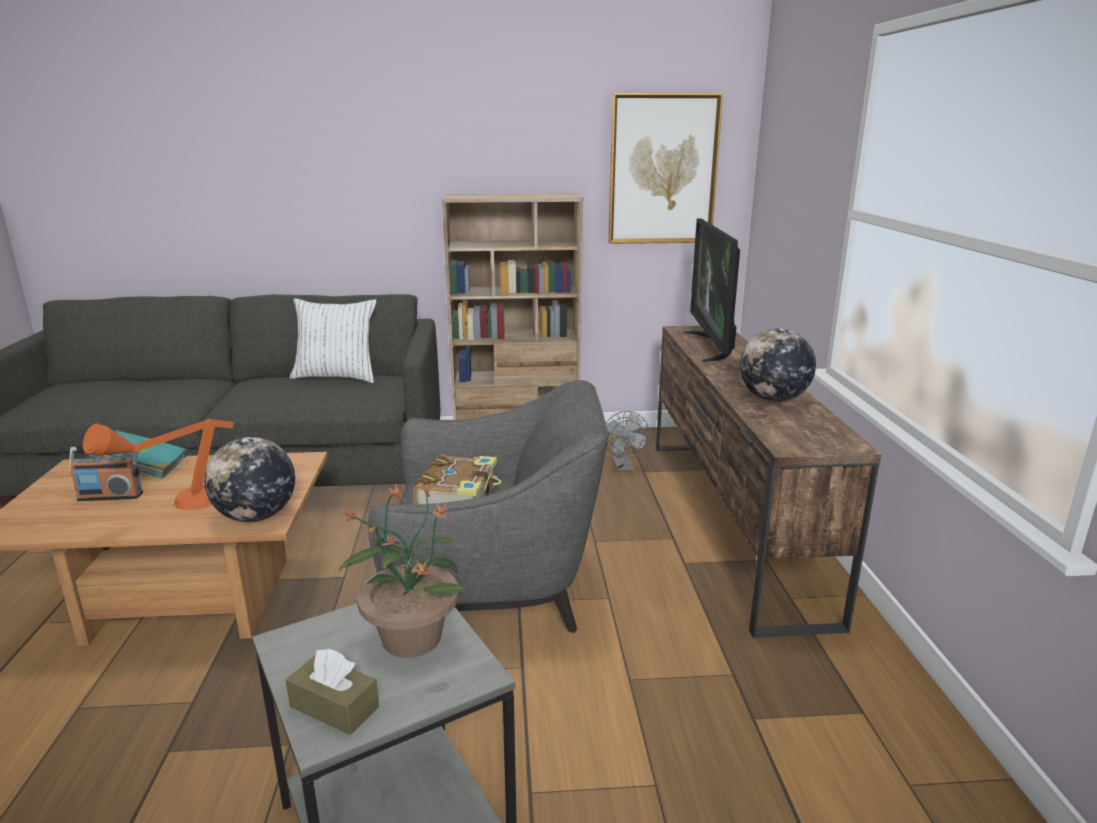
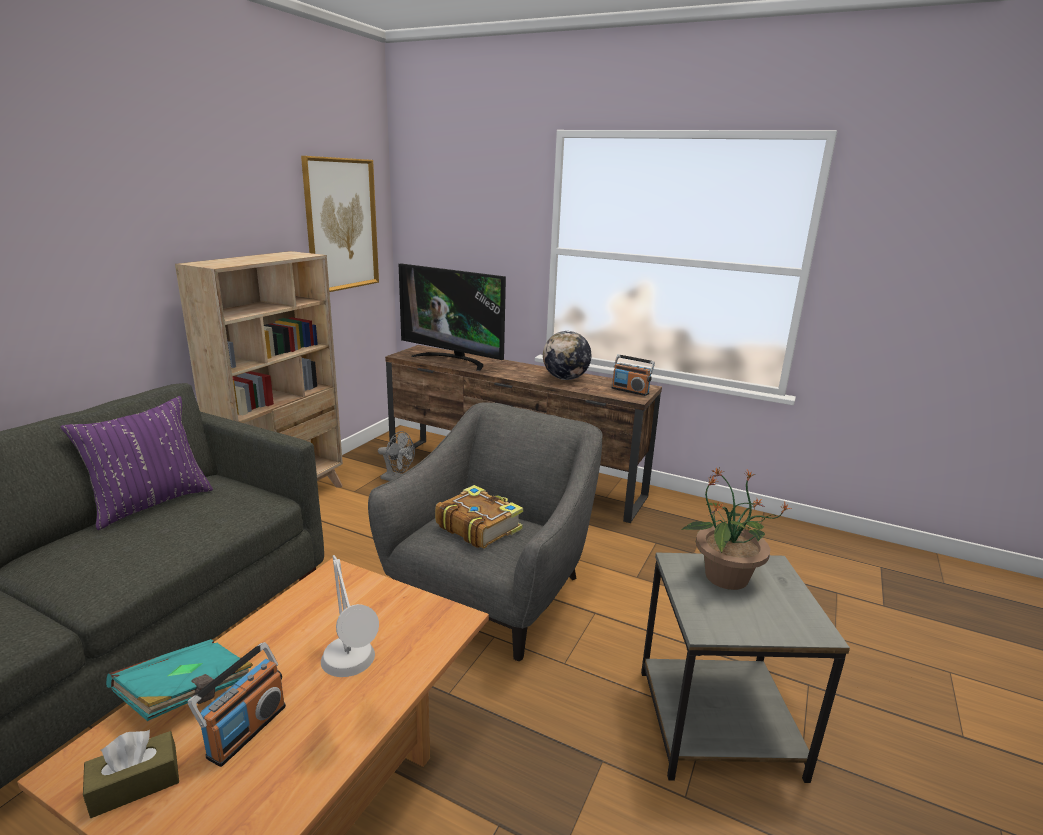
camera: 60 degrees left, 0 degrees up
(175, 508) = (352, 677): orange table lamp -> grey table lamp
(256, 516) = (435, 624): globe -> none
(334, 707) = (791, 622): brown tissue box -> brown tissue box (135, 784)
(337, 377) = (150, 503): white pillow -> purple pillow
(810, 439) = (630, 391): none -> radio

